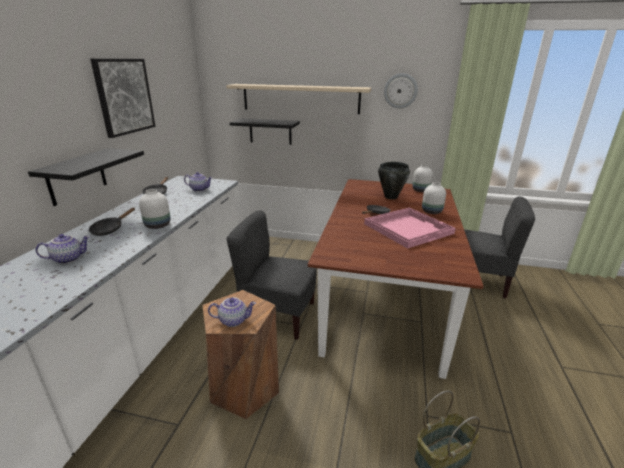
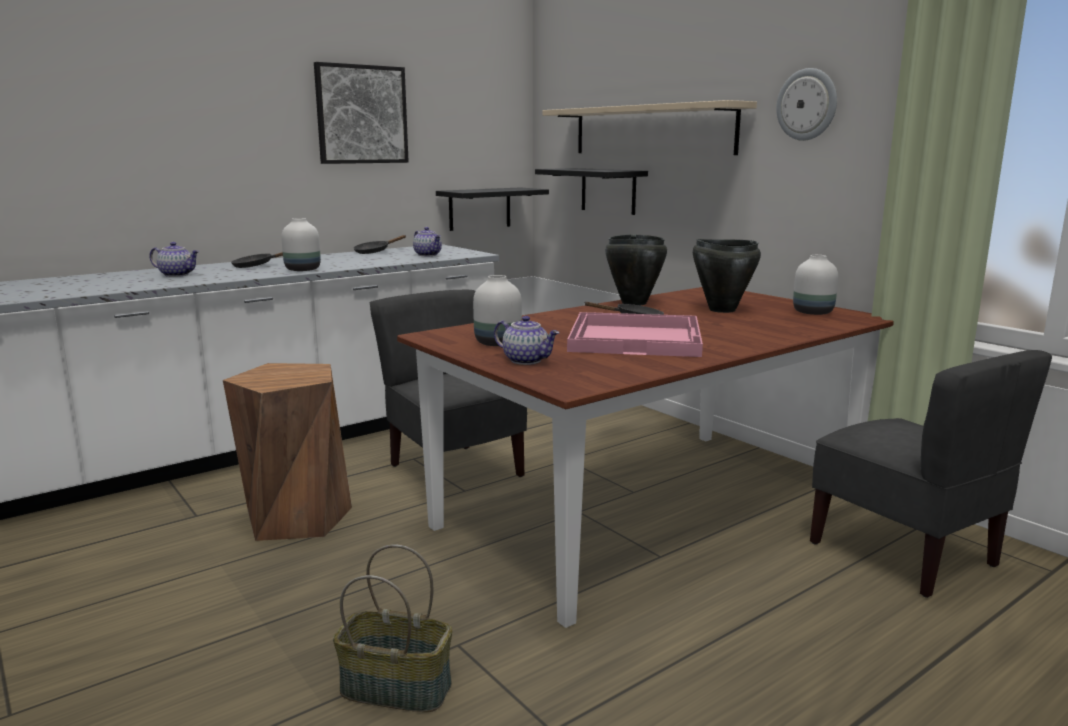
camera: 40 degrees right, 10 degrees down
(77, 176) = (260, 202): black shelf -> black shelf (480, 208)
(233, 320) = (265, 379): teapot -> teapot (527, 360)
(350, 201) = (633, 303): none -> black cooking pot
(432, 212) = (744, 333): white vase -> white vase (497, 343)

